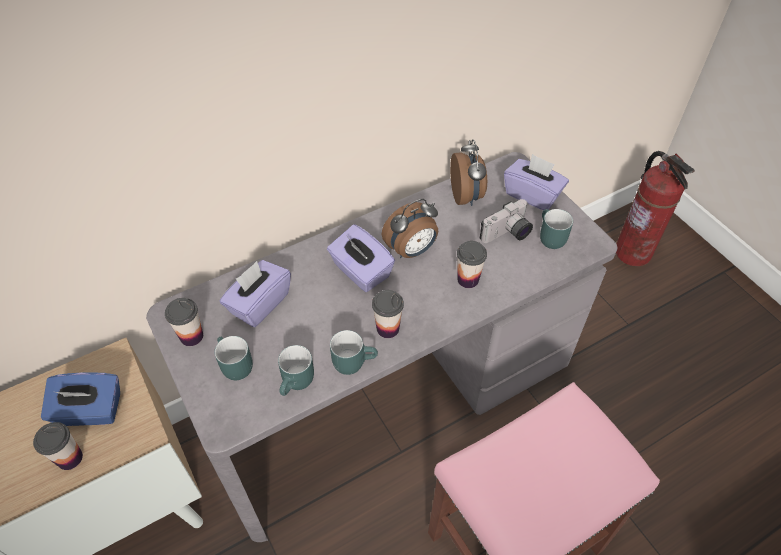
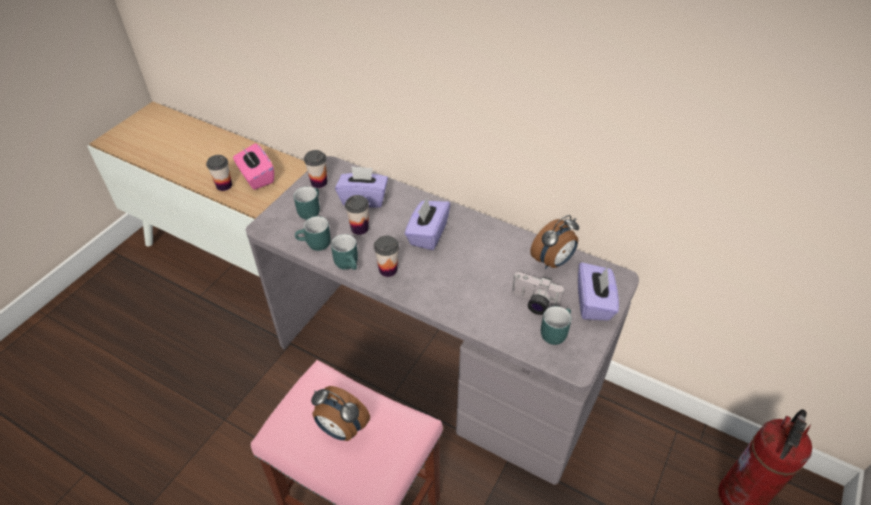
camera: 60 degrees right, 5 degrees down
(90, 411) = (256, 177): blue tissue box -> pink tissue box
(411, 251) = (468, 253): alarm clock -> alarm clock (341, 429)
(468, 279) = (466, 296): cup -> cup (359, 228)

